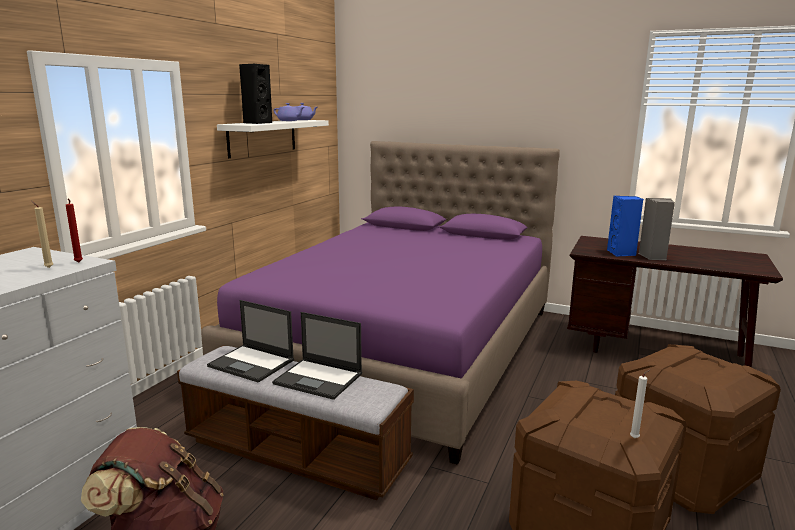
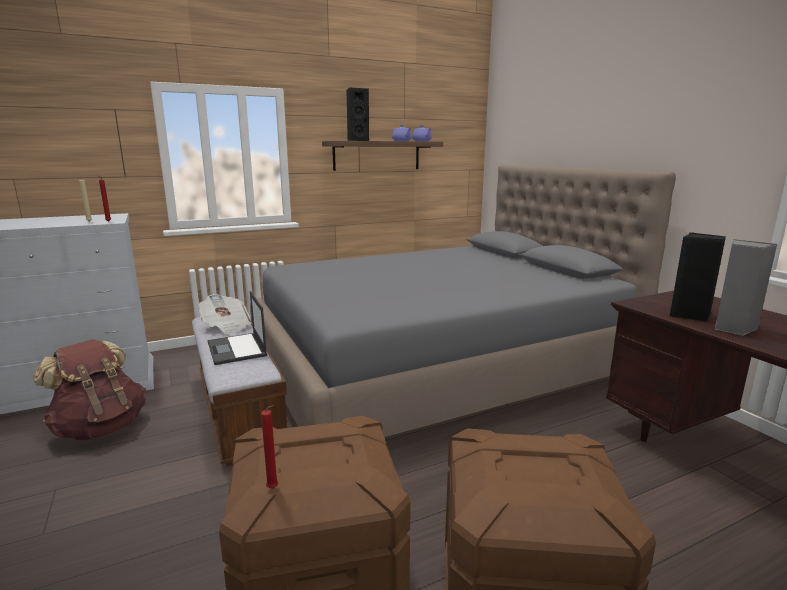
camera: 40 degrees right, 0 degrees up
(252, 363) = (226, 327): laptop -> newspaper
(262, 137) = (377, 155): white shelf -> brown shelf
(405, 347) = (438, 367): purple bed -> grey bed
(621, 253) = (689, 315): blue speaker -> black speaker
(635, 438) = (274, 489): white candle -> red candle

